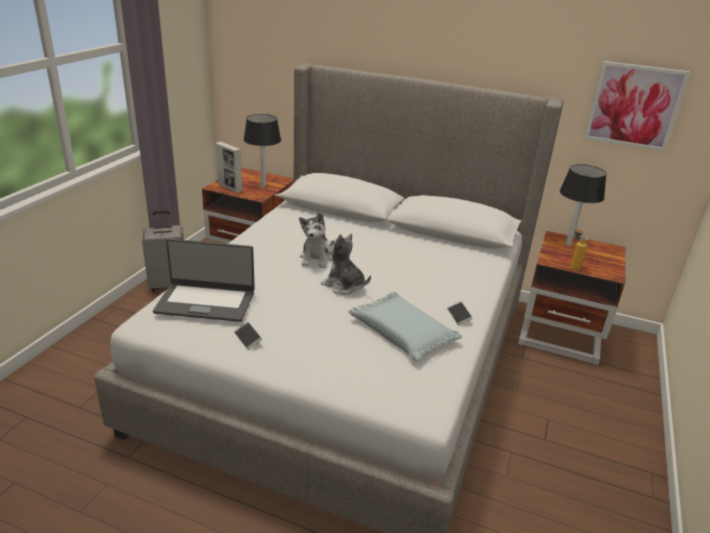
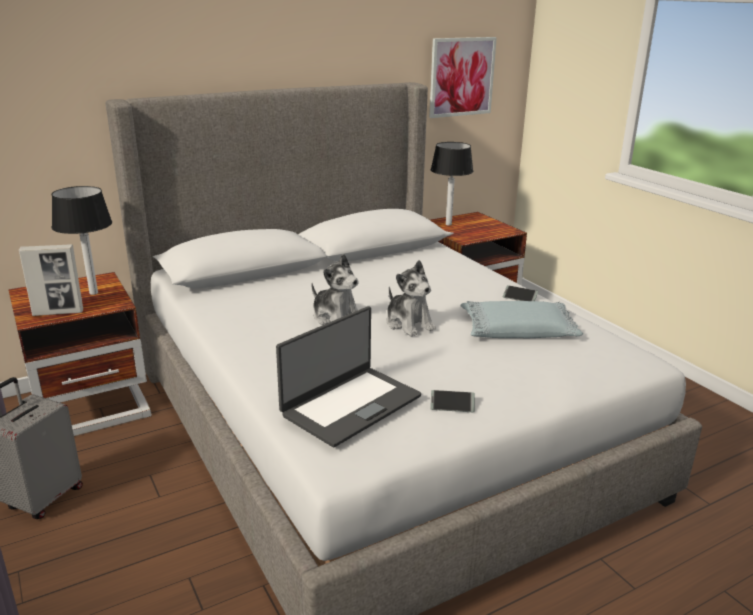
camera: 50 degrees left, 5 degrees down
(344, 286) = (409, 324): plush toy -> plush toy turned 105 degrees counterclockwise
(573, 266) = (482, 236): bottle -> none

